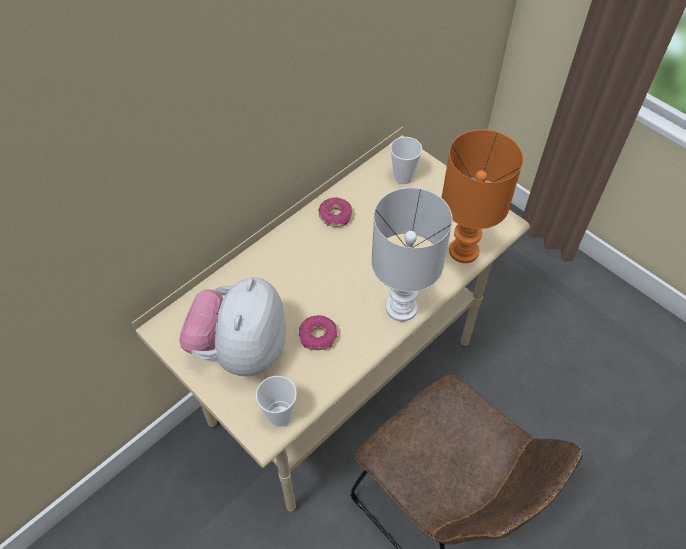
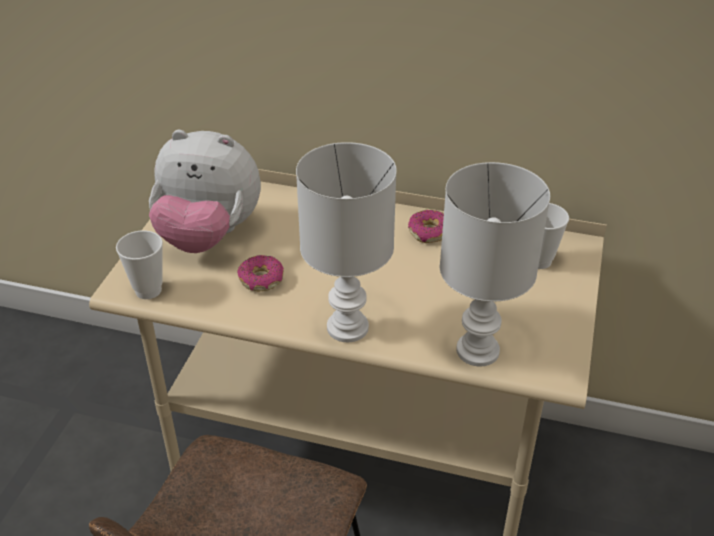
camera: 60 degrees right, 15 degrees down
(241, 350) = (208, 236): plush toy -> plush toy turned 150 degrees counterclockwise
(464, 252) = (477, 352): orange table lamp -> white table lamp

